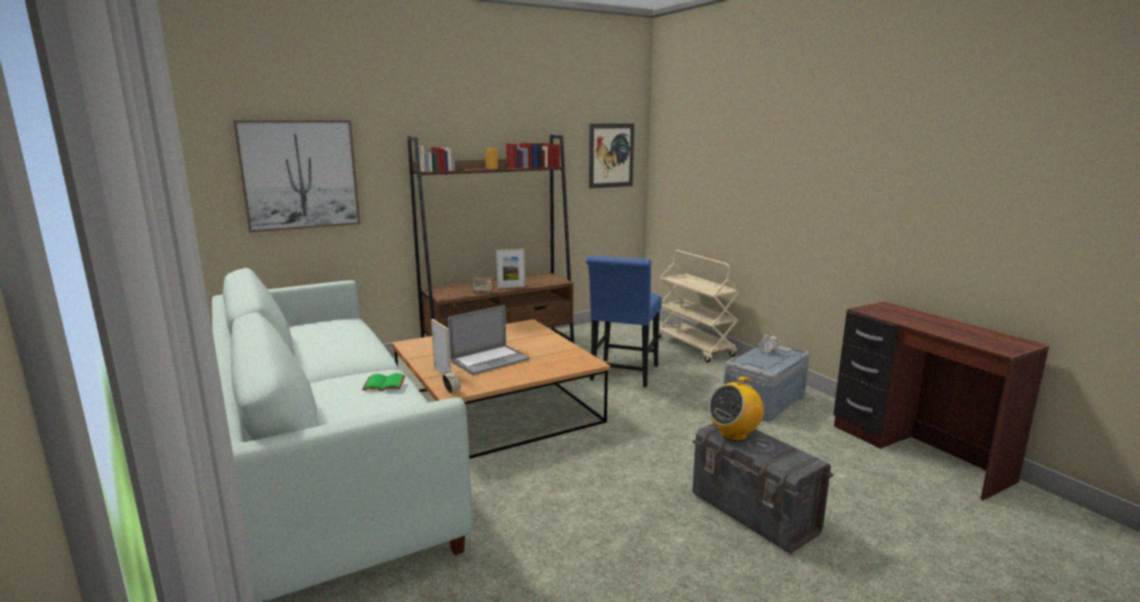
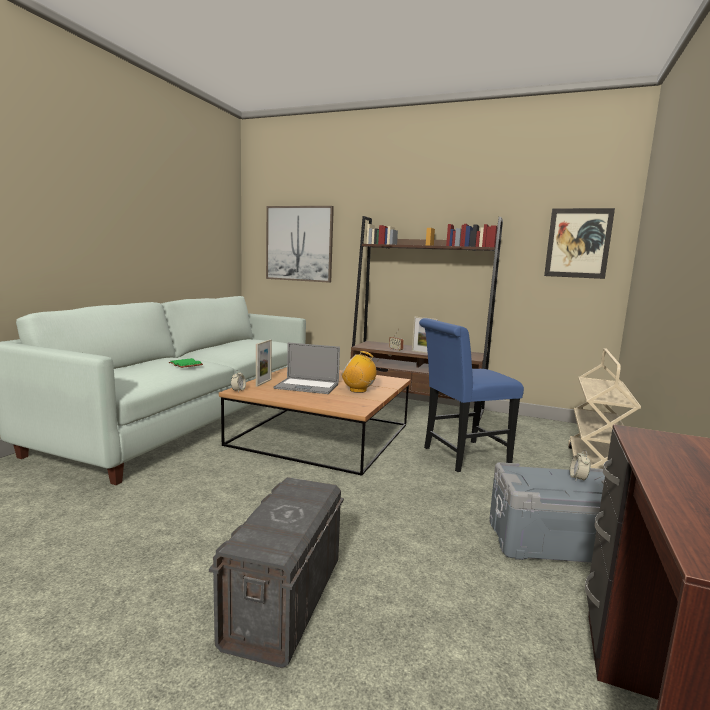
camera: 50 degrees right, 5 degrees down
(734, 434) = (294, 495): radio -> radio (358, 390)

